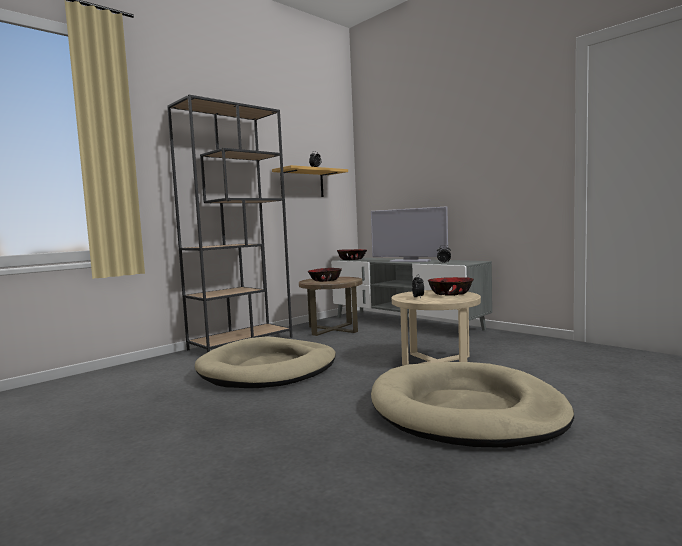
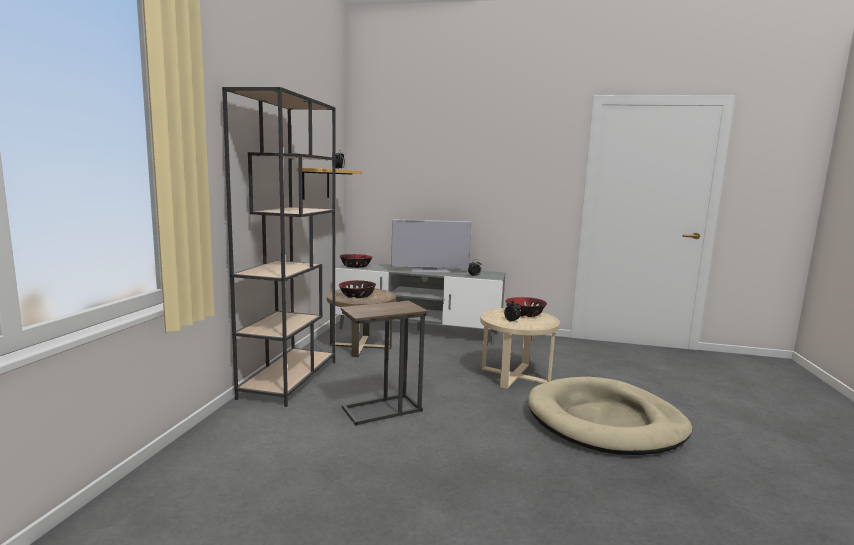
camera: 35 degrees left, 5 degrees up
(268, 369) = (382, 409): beige dog bed -> brown side table

